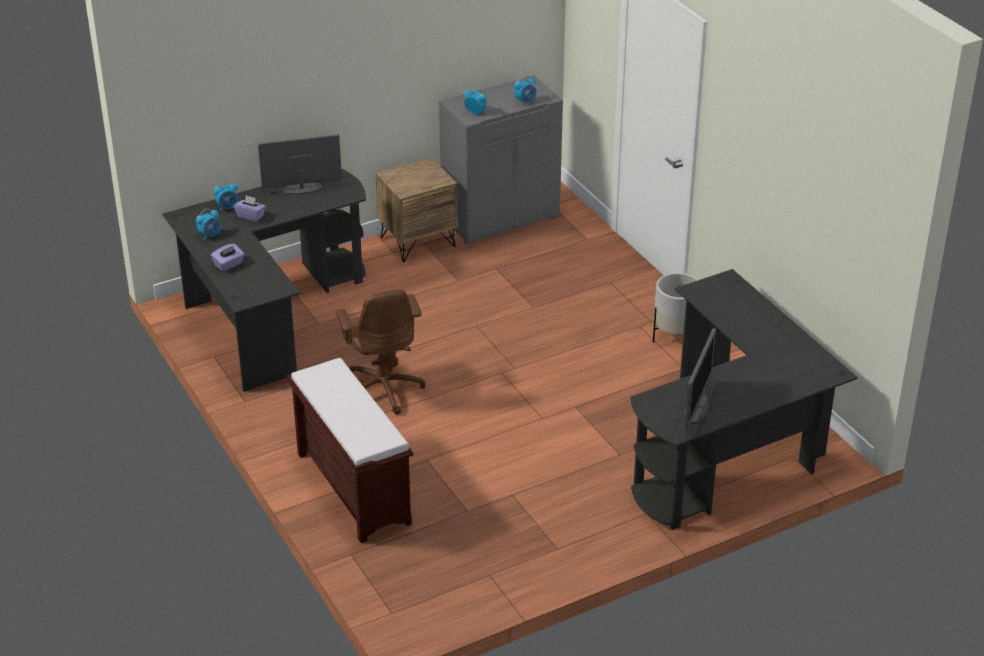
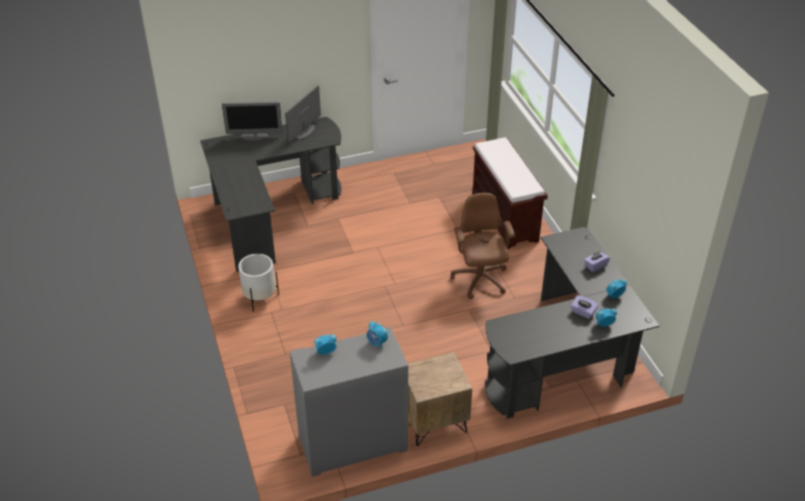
camera: 170 degrees left, 5 degrees up
(302, 189) = (540, 338): monitor -> monitor (254, 136)

